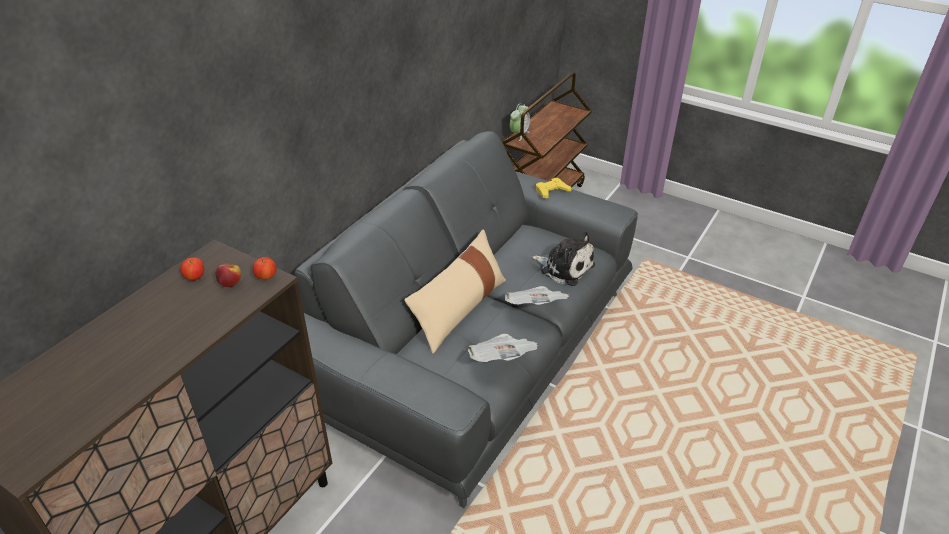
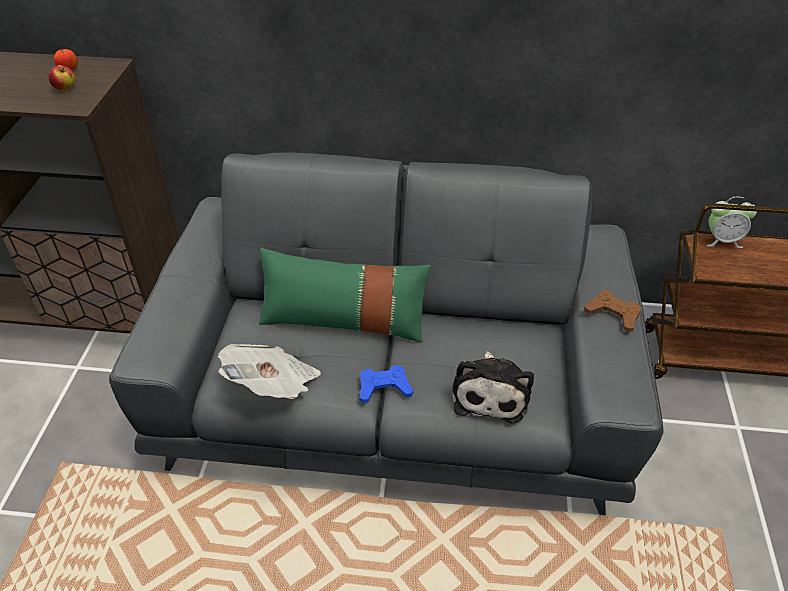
camera: 65 degrees right, 5 degrees up
(266, 277) = (80, 101): apple -> none
(459, 309) = (344, 320): beige pillow -> green pillow
(535, 309) = (384, 387): newspaper -> blue game controller
(551, 191) = (613, 314): yellow game controller -> brown game controller

